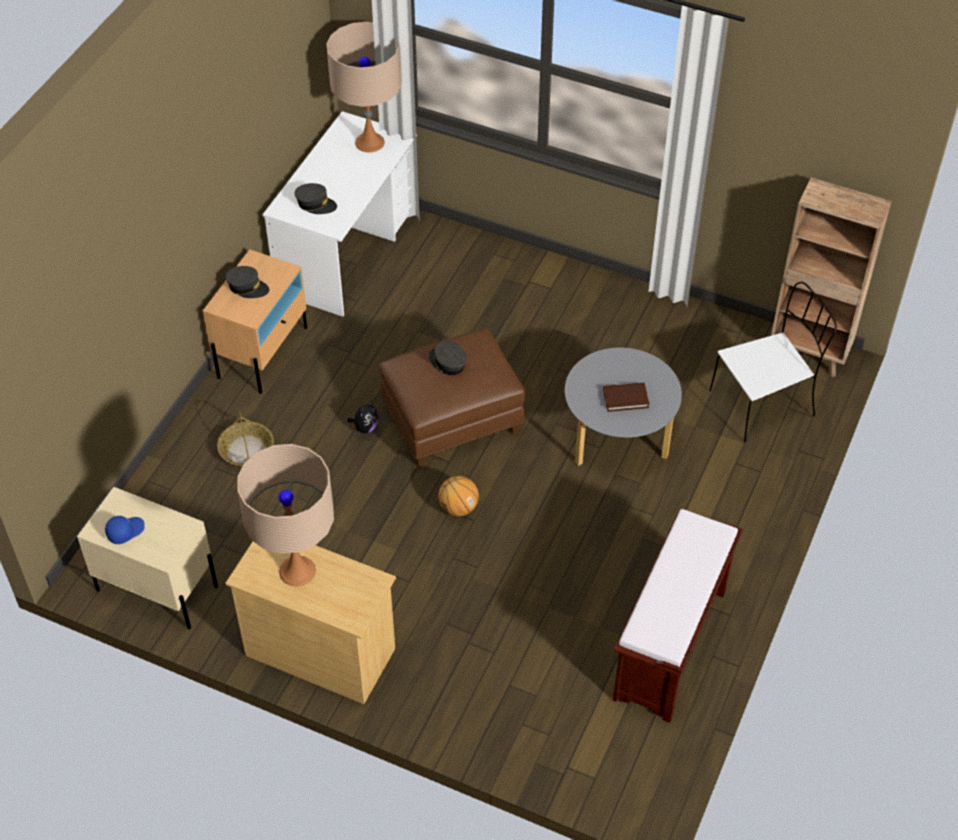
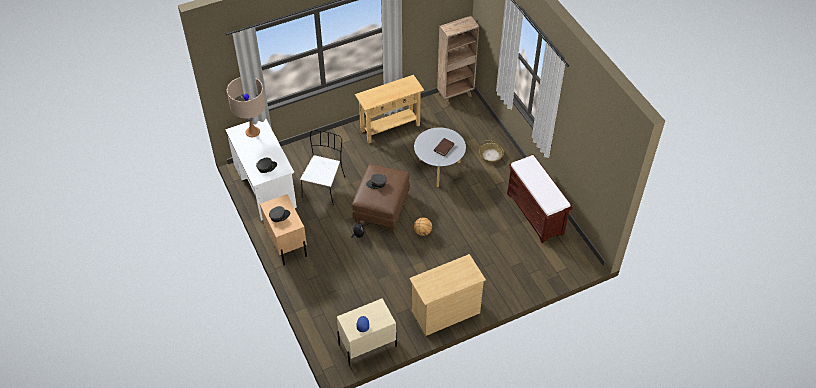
camera: 50 degrees left, 0 degrees up
(247, 450) = (330, 278): basket -> basket (491, 155)
(297, 571) = (440, 280): beige table lamp -> none
(633, 318) = (390, 128): none -> beige console table
(764, 402) = (463, 121): white chair -> white chair (324, 186)

